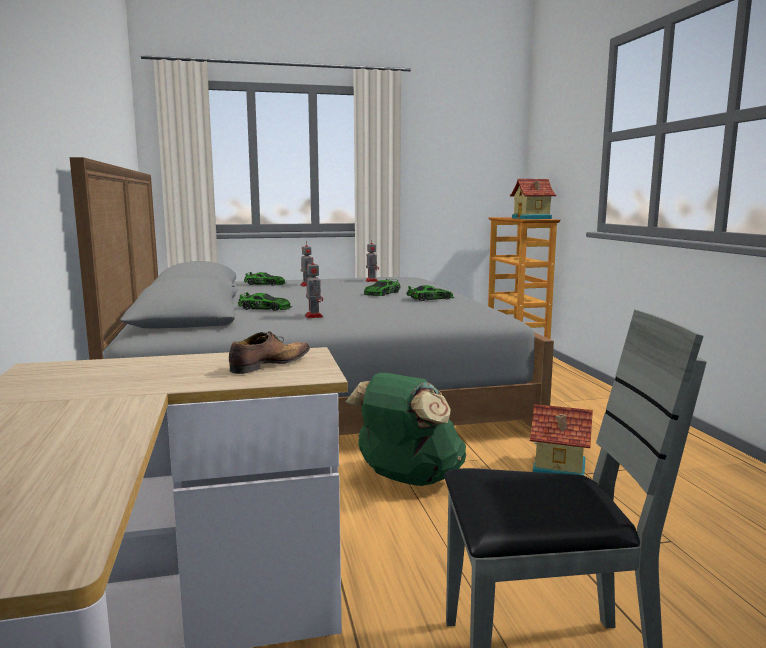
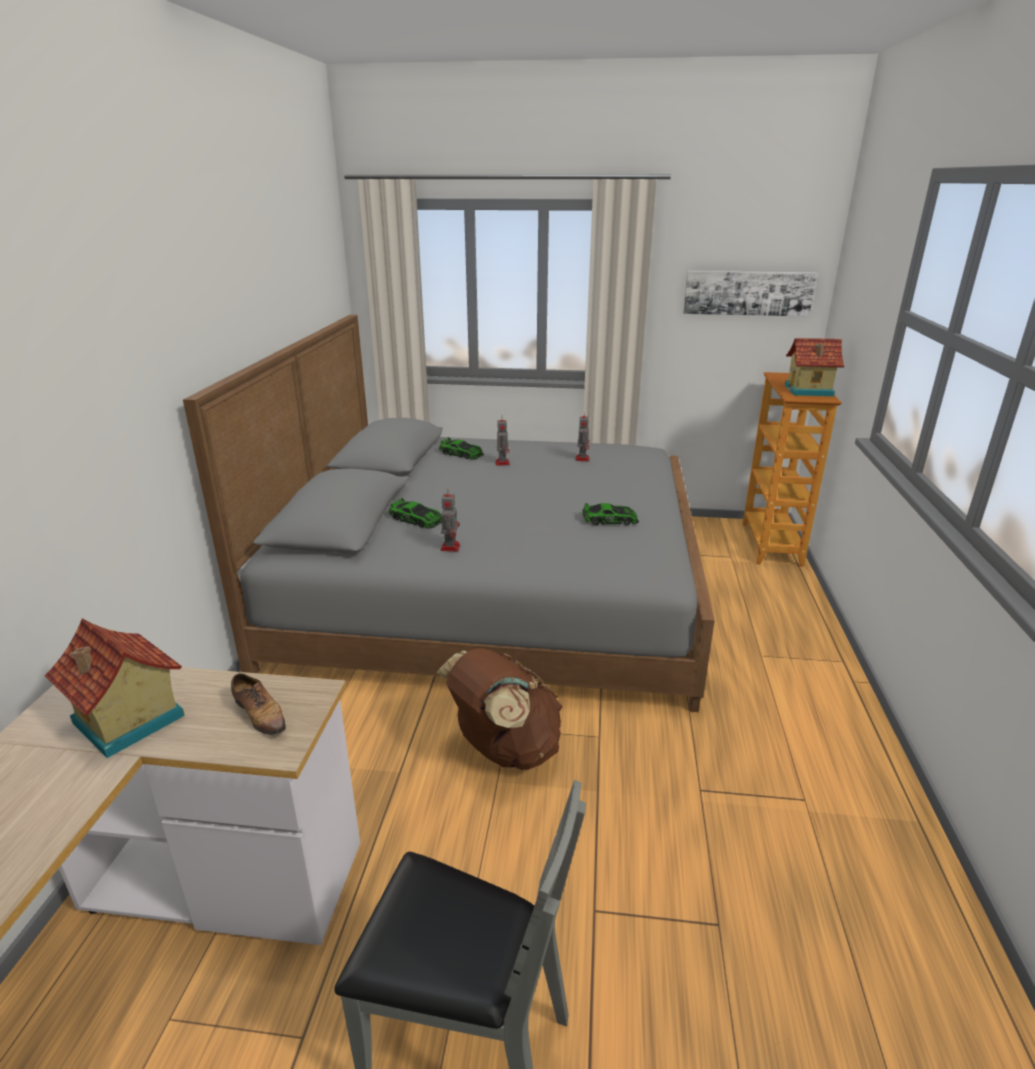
camera: 20 degrees right, 15 degrees up
(268, 365) = (260, 714): shoe -> shoe turned 75 degrees clockwise
(382, 293) = (566, 497): toy car -> none
(407, 479) = (504, 749): green backpack -> brown backpack
(469, 158) = (747, 293): none -> picture
(559, 469) = (674, 775): toy house -> toy house (126, 721)

